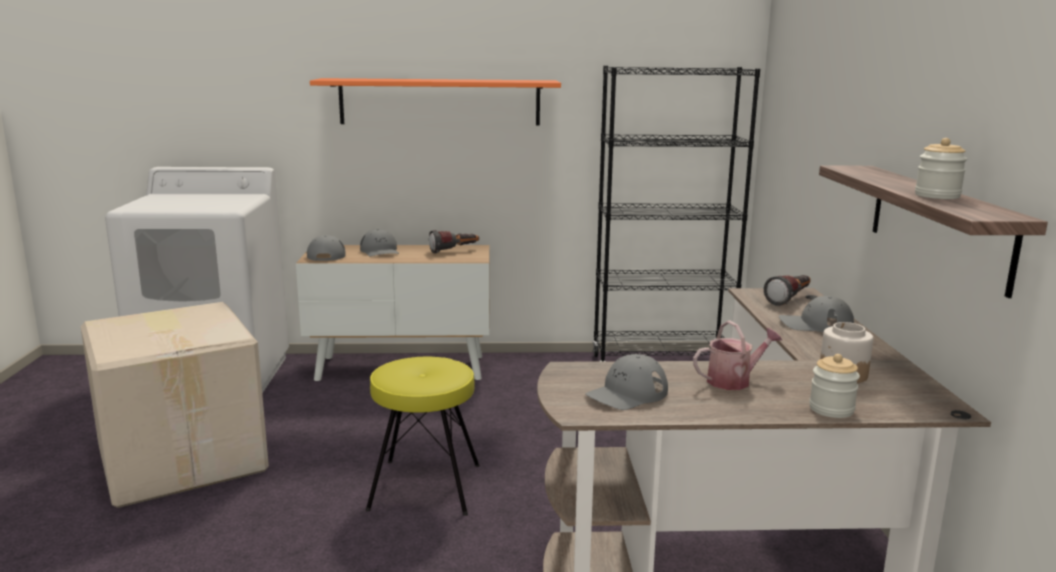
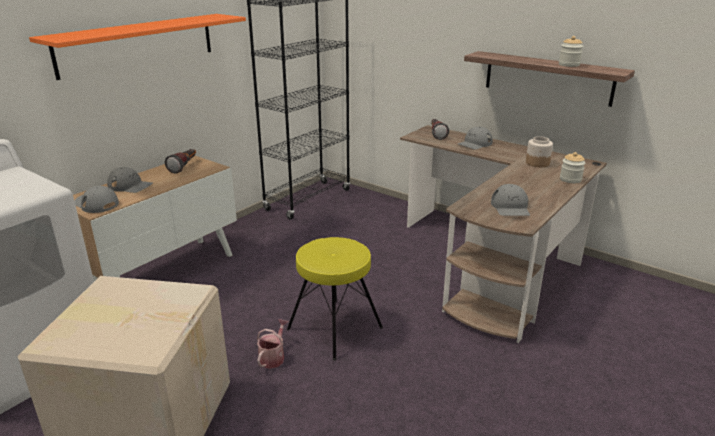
camera: 50 degrees left, 10 degrees up
(734, 380) = (520, 182): watering can -> watering can (273, 357)

